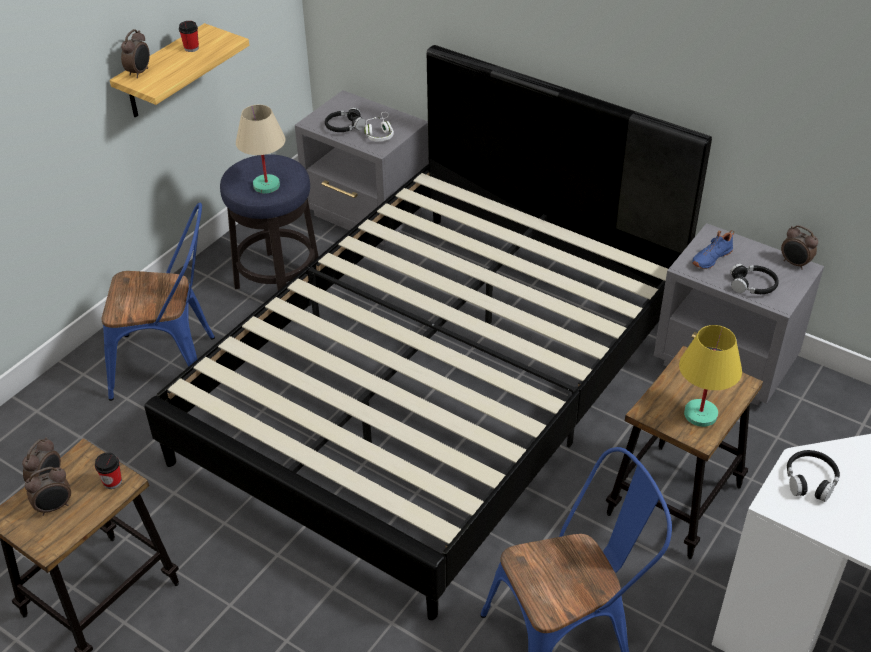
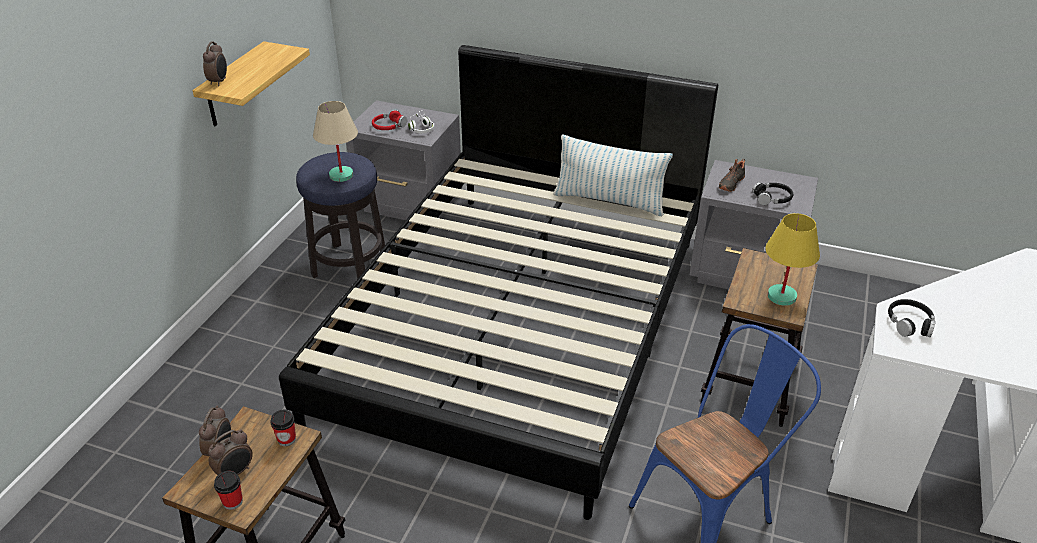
camera: 15 degrees left, 5 degrees down
(174, 364) = (277, 348): blue chair -> none
(191, 48) = (260, 60): cup -> cup (233, 502)
(344, 126) = (389, 126): black headphones -> red headphones
(573, 253) = (609, 201): none -> pillow
(710, 257) = (730, 183): blue shoe -> black shoe
(795, 264) = (796, 179): alarm clock -> none

